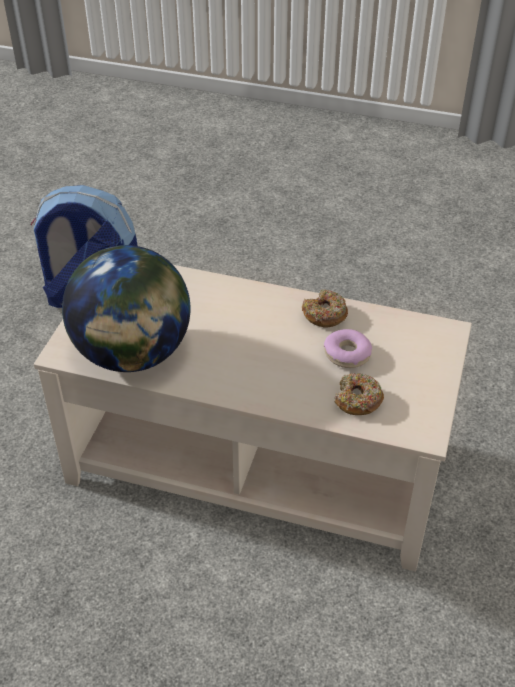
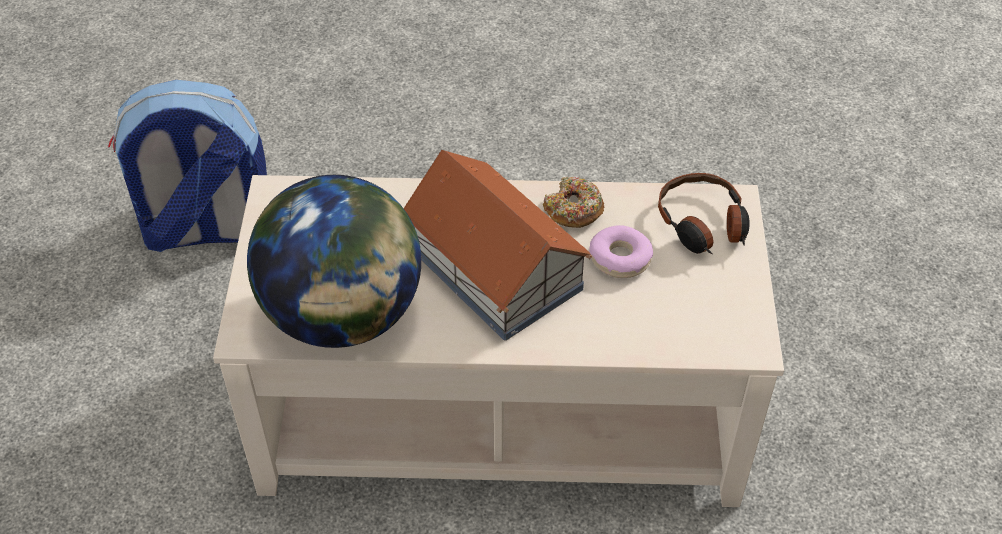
camera: 15 degrees left, 5 degrees up
(252, 343) = (494, 269): none -> toy house
(357, 400) = (654, 319): donut -> none
(419, 342) = (703, 224): none -> headphones

